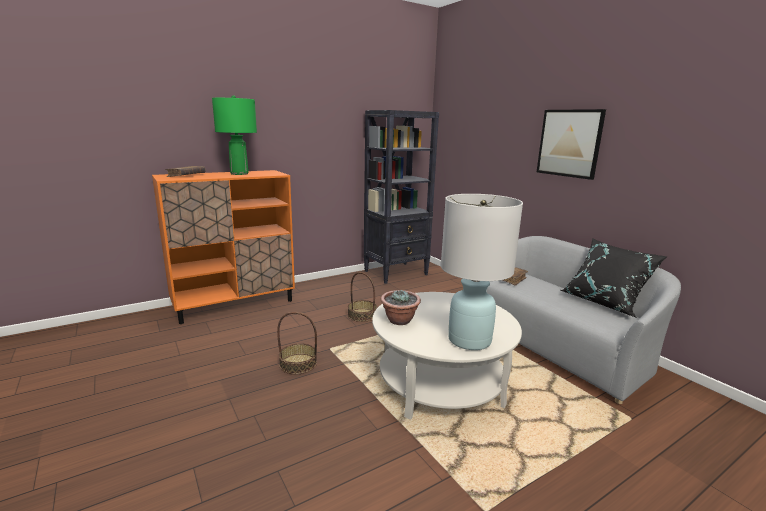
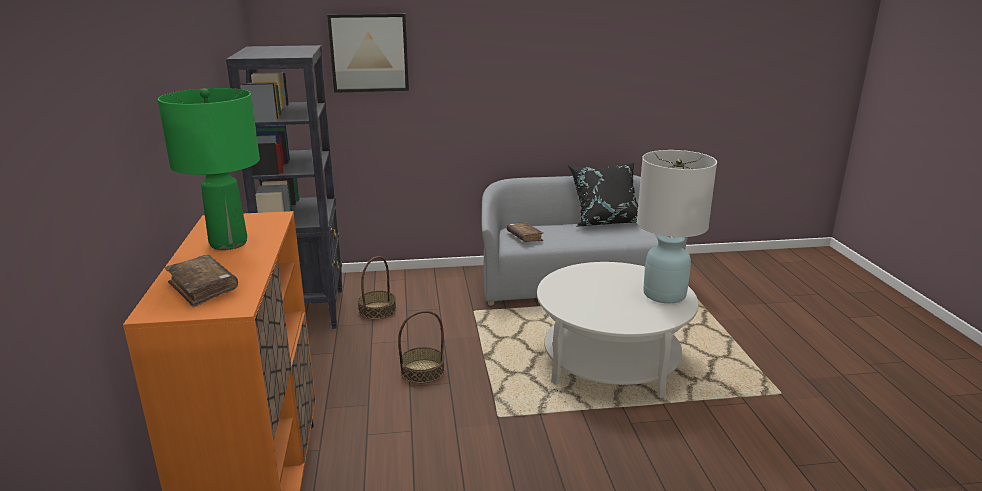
camera: 65 degrees left, 5 degrees up
(298, 364) = (520, 450): basket -> basket (377, 310)
(399, 320) = (608, 316): potted plant -> none
(569, 143) = (514, 71): picture -> picture (369, 53)

